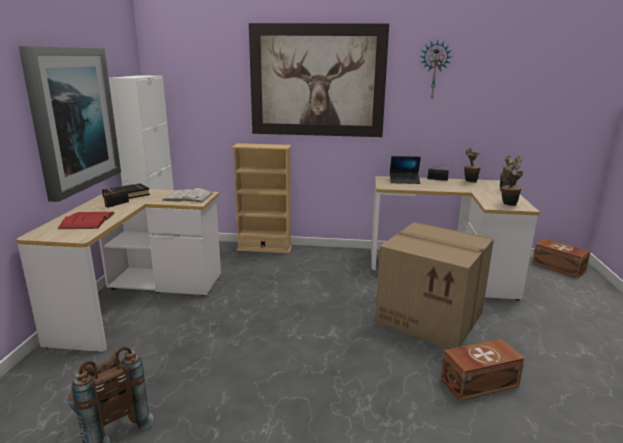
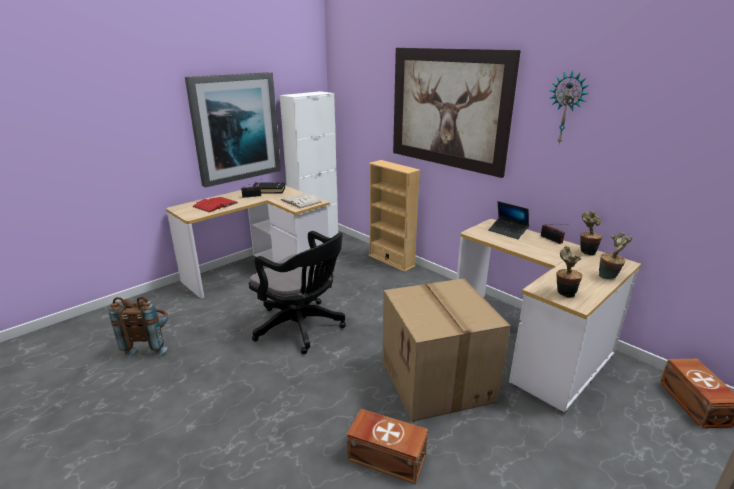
camera: 40 degrees right, 5 degrees up
(269, 329) = (302, 328): none -> black office chair

